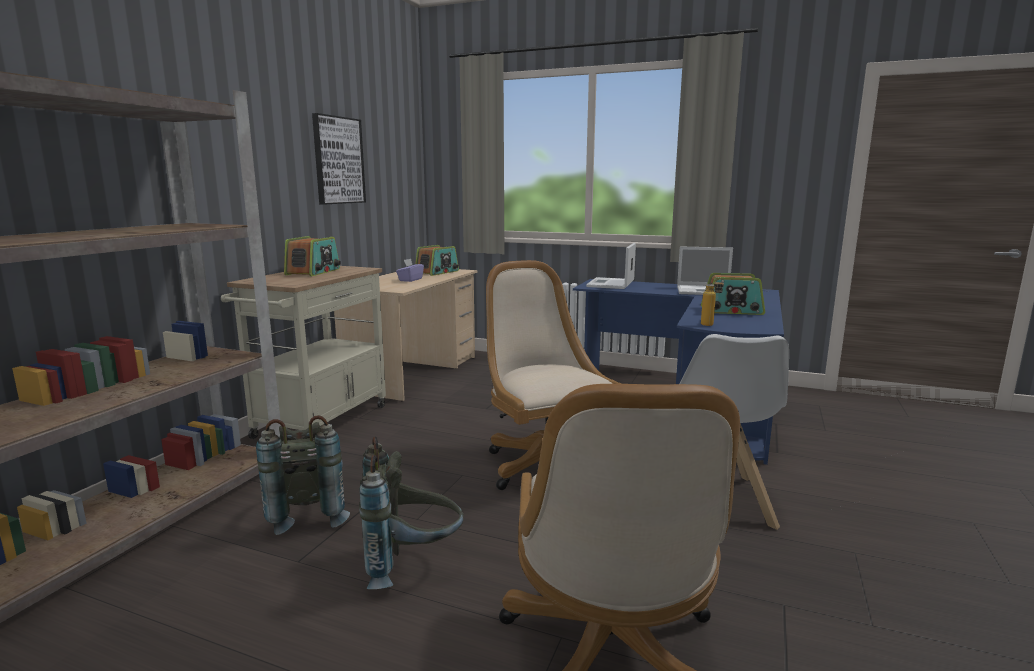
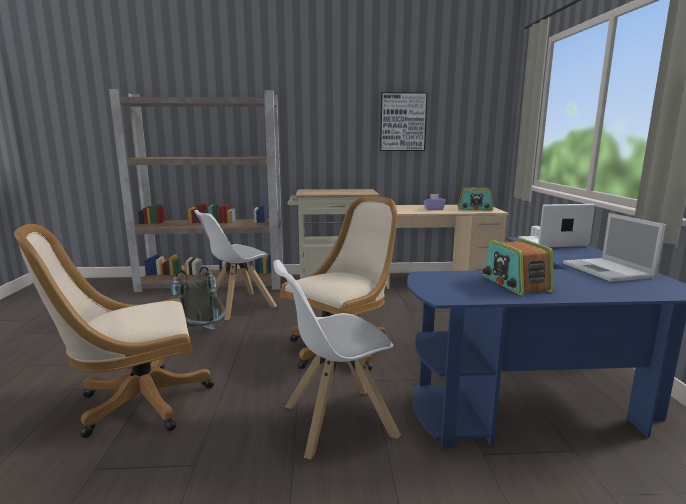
camera: 65 degrees right, 0 degrees up
(309, 513) = (237, 306): grey backpack -> chair
(314, 272) = (344, 191): radio -> none
(710, 325) = (425, 280): bottle -> none

